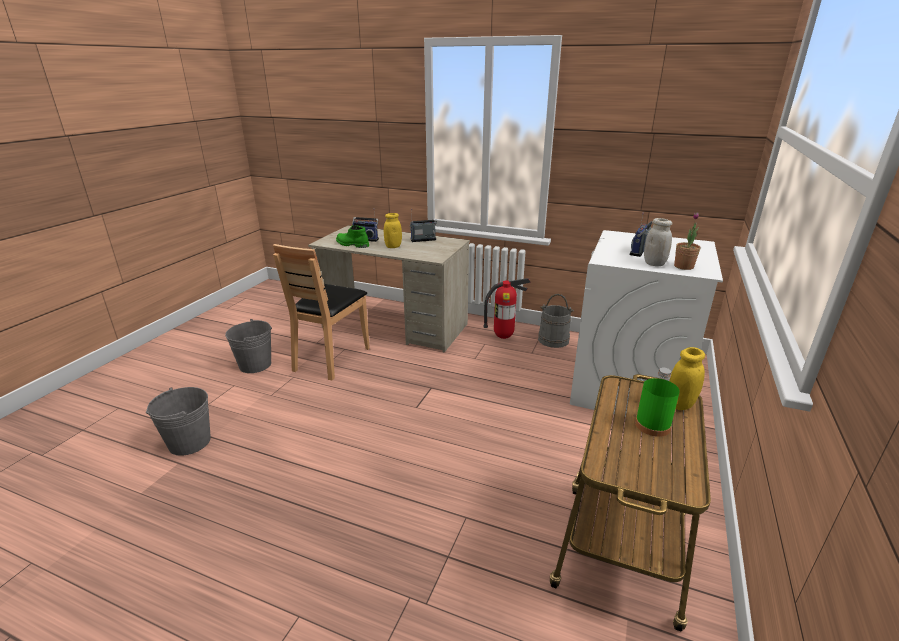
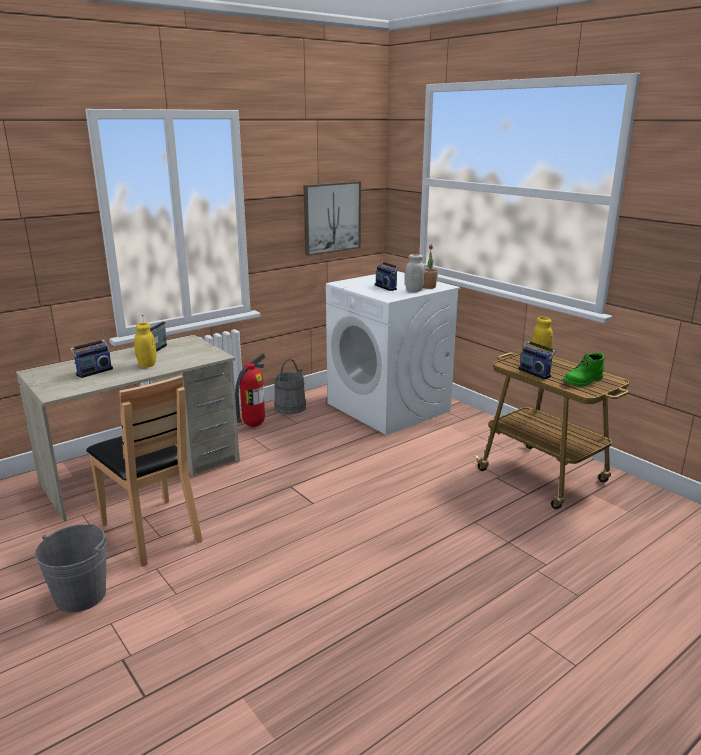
camera: 60 degrees left, 5 degrees down
(189, 442) = (206, 682): grey bucket -> none
(352, 244) = (97, 381): green boot -> green boot (583, 381)
(616, 411) = (535, 372): none -> radio
(652, 425) = (554, 370): green bottle -> none
(664, 163) = (331, 217): none -> picture

